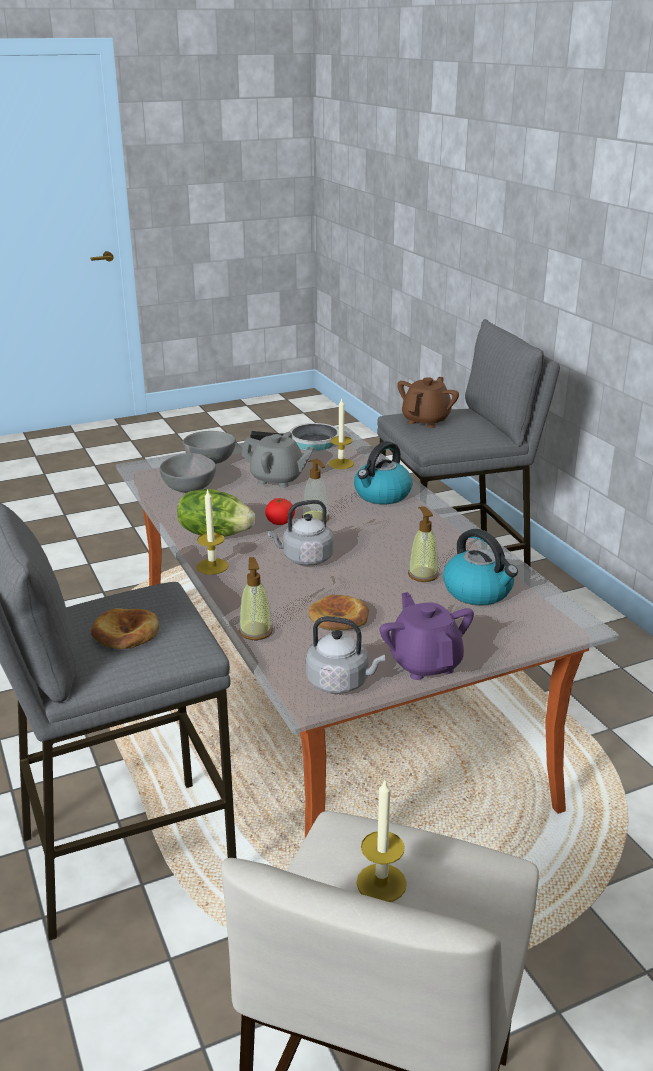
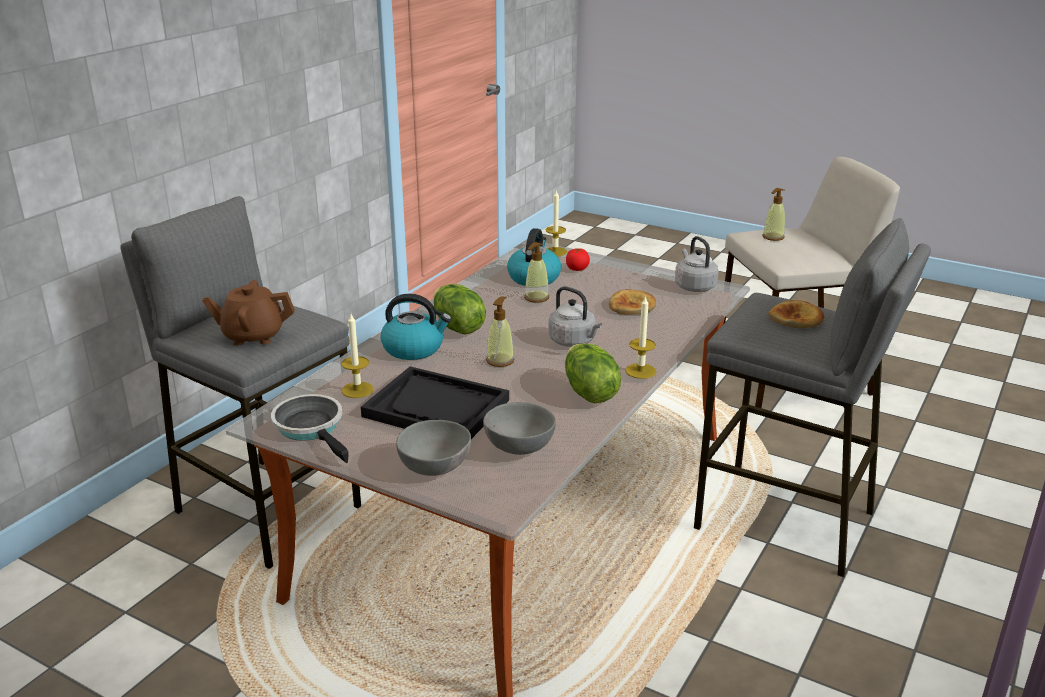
camera: 125 degrees left, 0 degrees up
(255, 631) = (690, 324): soap dispenser -> soap dispenser (773, 237)
(277, 479) = (436, 408): grey teapot -> black tray
(280, 522) = (528, 373): tomato -> tomato (577, 269)
(381, 883) = (796, 246): candle -> candle (555, 252)
(400, 520) = (457, 327): none -> lettuce
(425, 663) = (638, 272): purple teapot -> none

